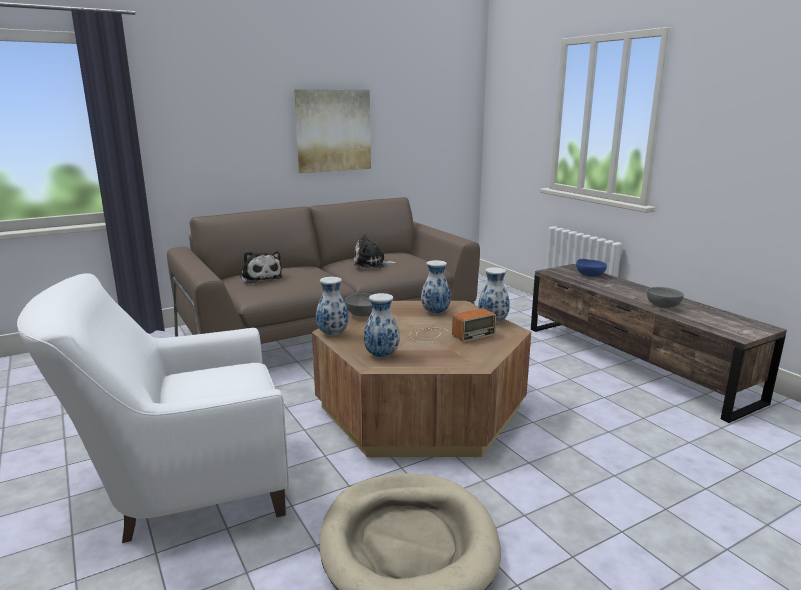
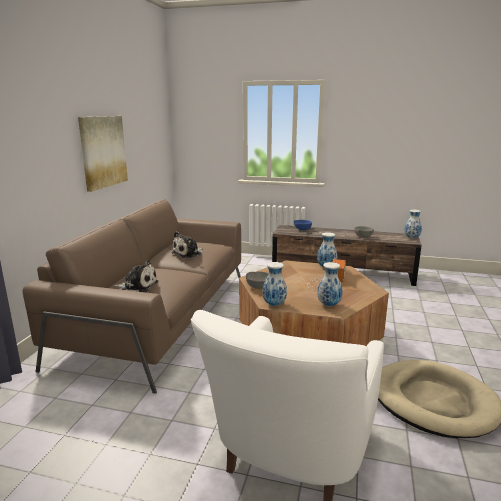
camera: 45 degrees left, 0 degrees up
(435, 313) = (290, 272): vase -> vase (412, 238)

